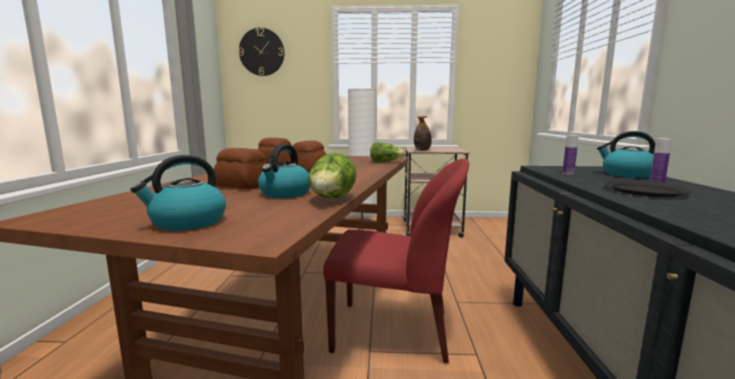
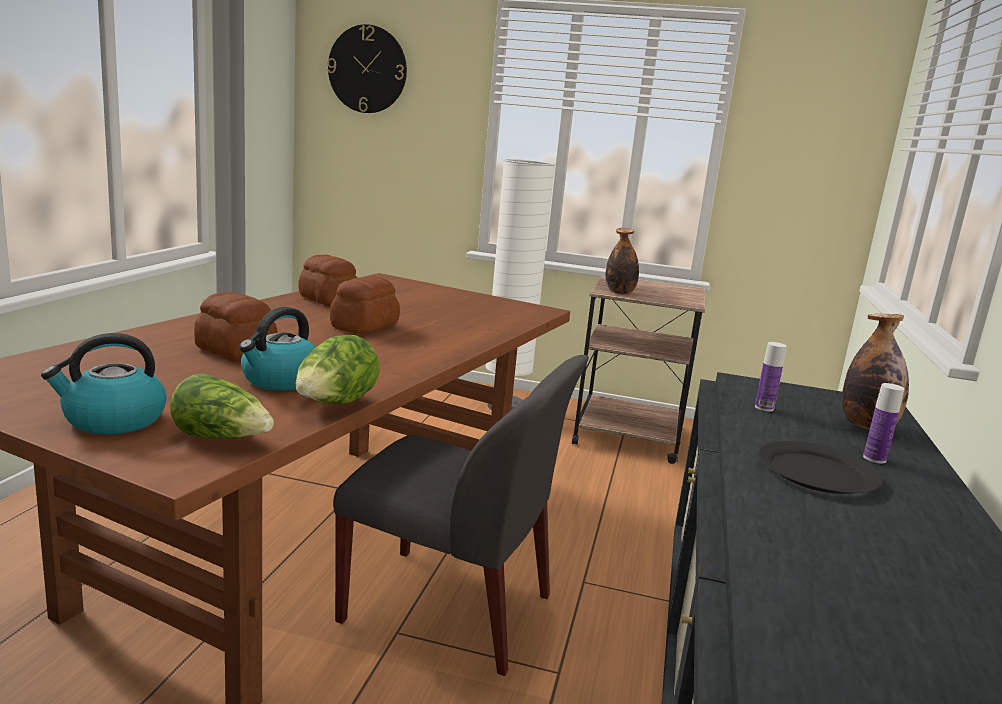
camera: 10 degrees right, 5 degrees up
(385, 162) = (513, 321): lettuce -> lettuce (222, 438)
(395, 331) = (452, 610): red chair -> grey chair
(626, 174) = (867, 426): kettle -> bottle

